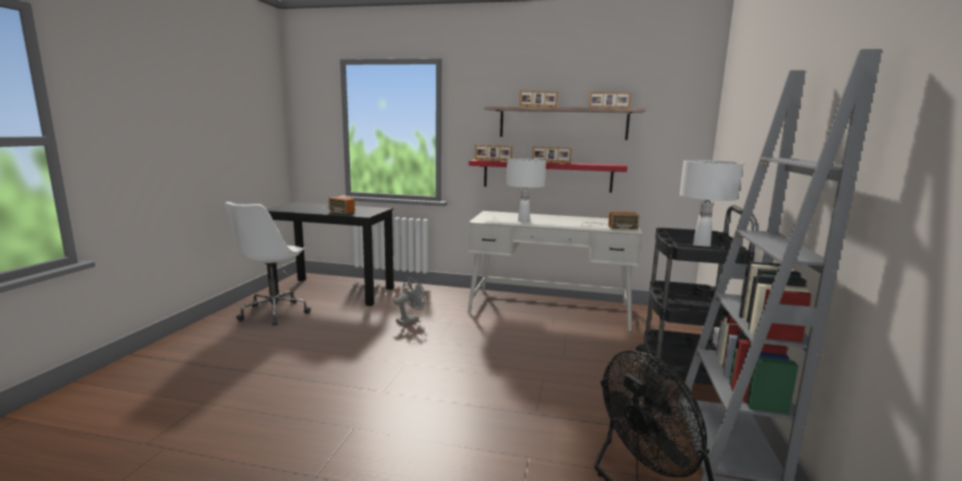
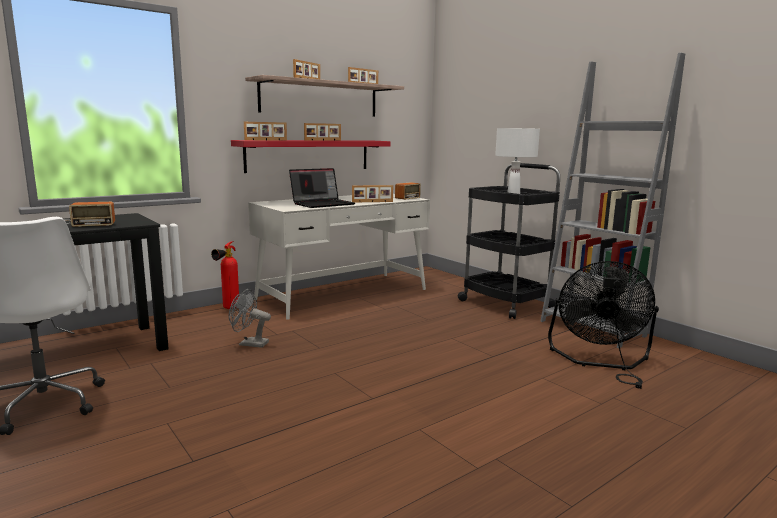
camera: 50 degrees left, 0 degrees up
(410, 320) = (249, 344): grey fan -> grey fan turned 75 degrees counterclockwise
(452, 292) = (228, 309): none -> fire extinguisher
(523, 221) = (323, 204): white table lamp -> laptop
(572, 226) = (372, 202): none -> picture frame

